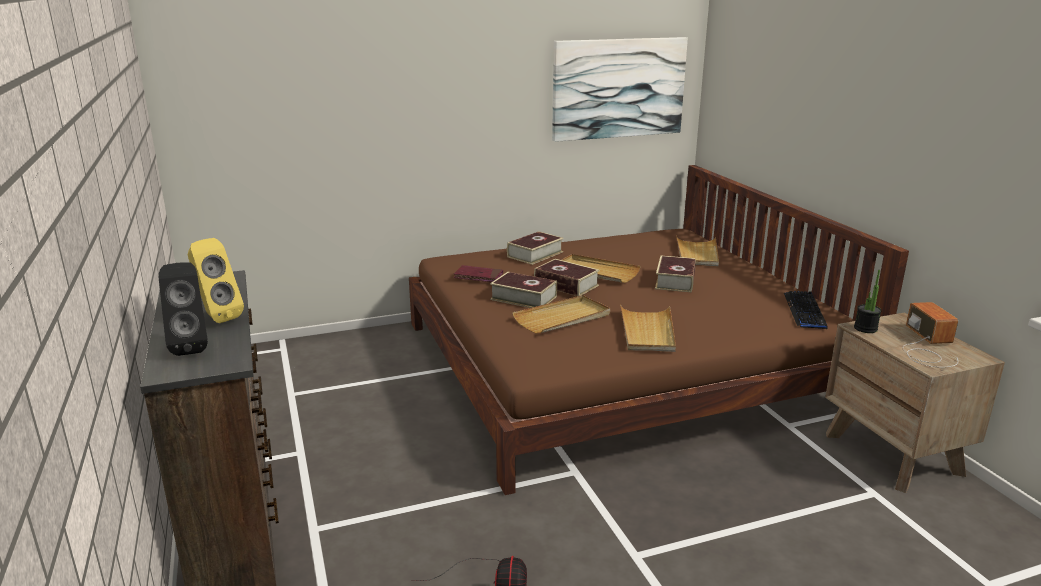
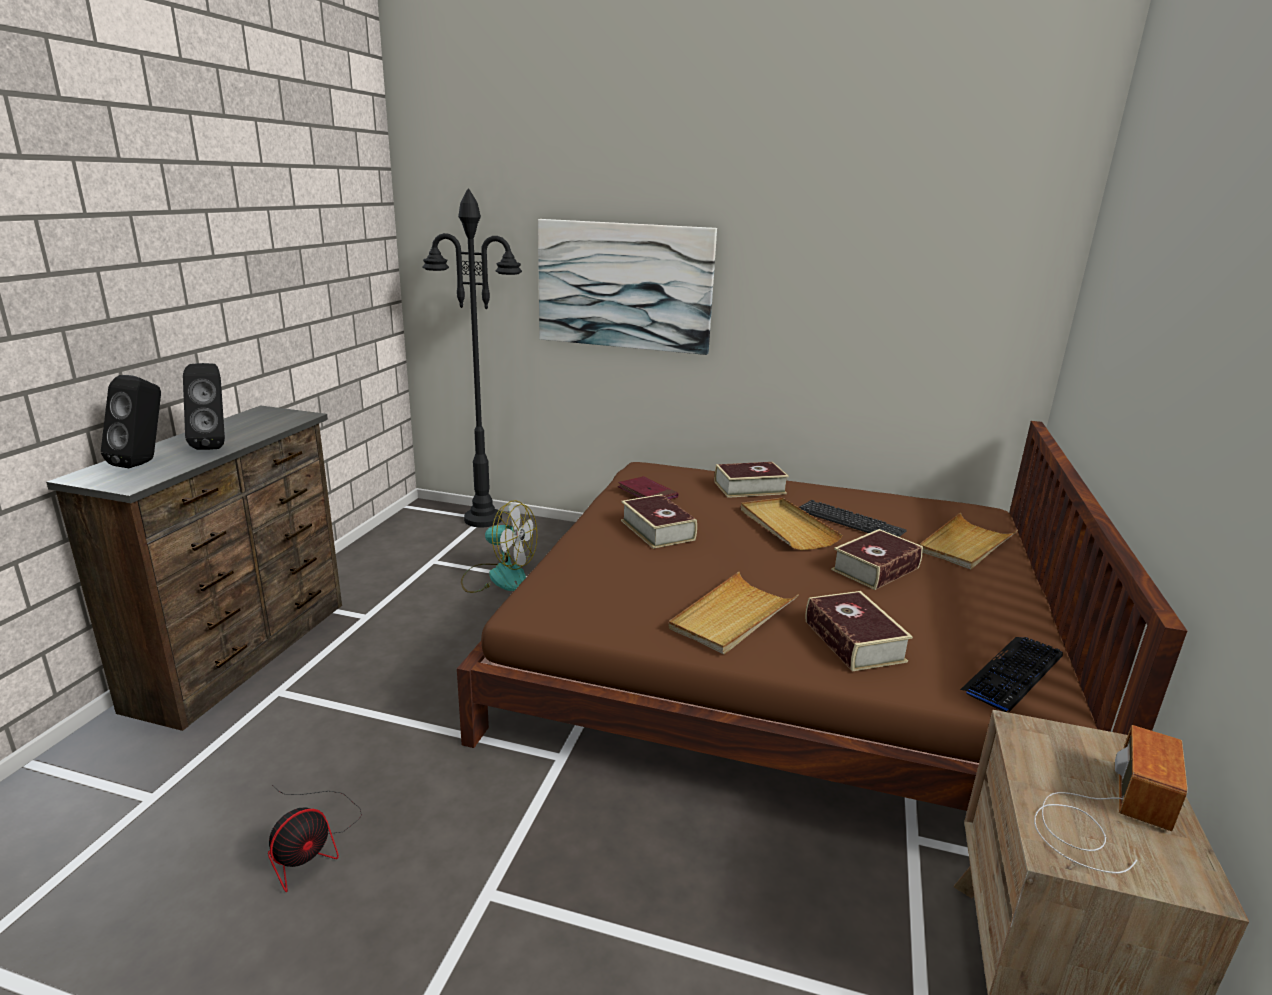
camera: 35 degrees right, 0 degrees up
(217, 317) = (215, 445): yellow speaker -> black speaker
(285, 349) = (483, 519): none -> black floor lamp
(365, 386) = (498, 577): none -> fan
(562, 318) = (661, 565): beige tray -> none
(566, 285) = (726, 530): book -> book (854, 641)
(618, 88) = (928, 294): picture -> picture (624, 286)
(622, 258) = (849, 521): none -> keyboard
(865, 328) = (1030, 736): potted plant -> none

